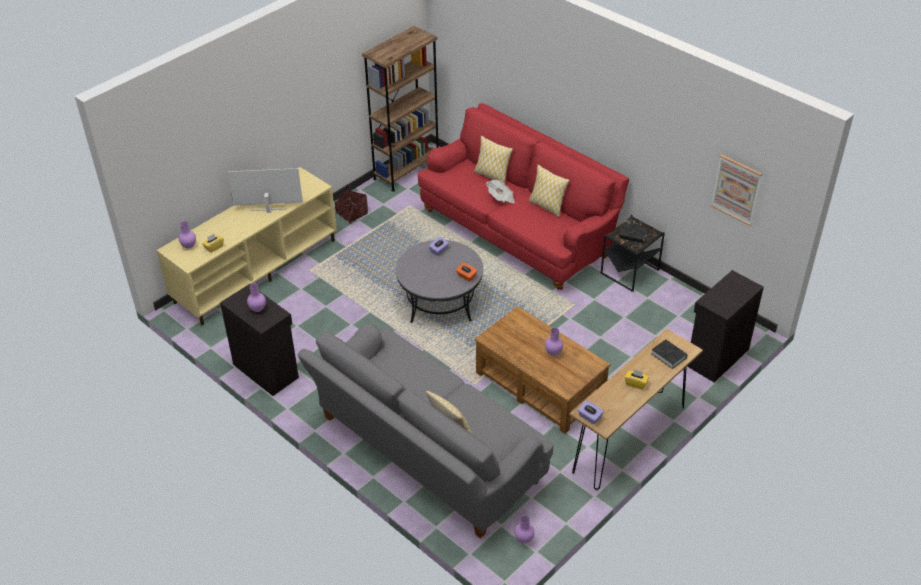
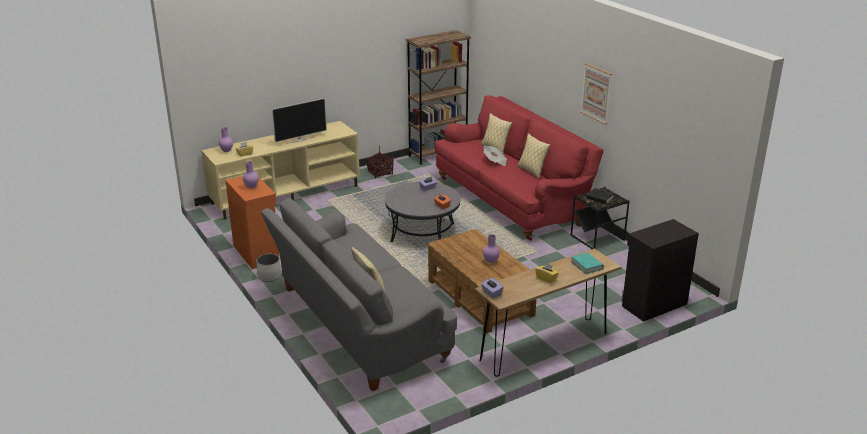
camera: 15 degrees right, 15 degrees down
(266, 370) = (257, 253): black cabinet -> orange cabinet
(268, 210) = (300, 140): television -> television turned 135 degrees clockwise
(297, 403) = (269, 276): none -> white planter
(524, 540) = (411, 399): purple vase -> none
(668, 356) = (586, 265): black book -> turquoise book
(736, 189) = (686, 147): picture -> picture (596, 93)

